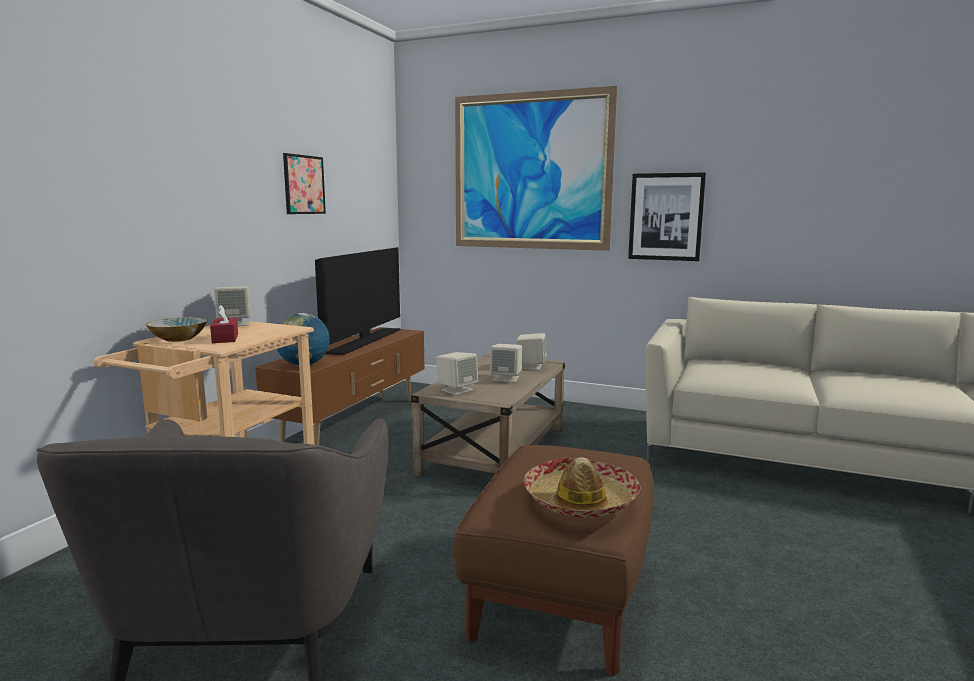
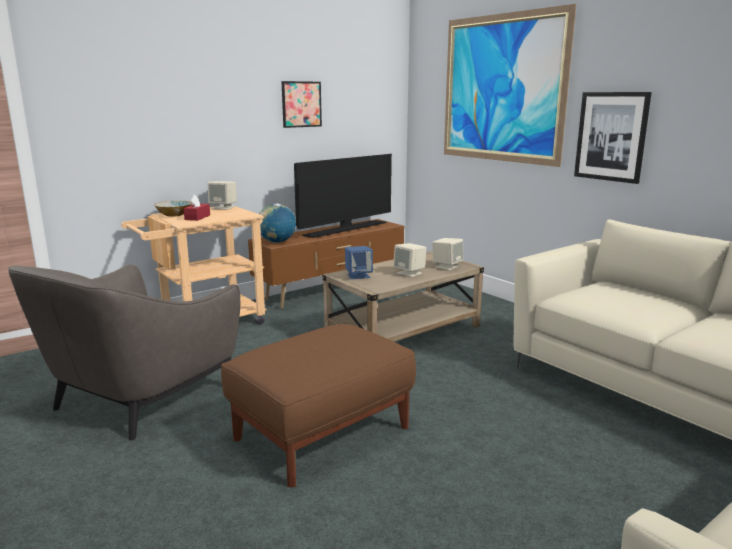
camera: 30 degrees right, 5 degrees up
(457, 390) = (358, 276): beige speaker -> blue speaker
(580, 500) = (301, 363): hat -> none

